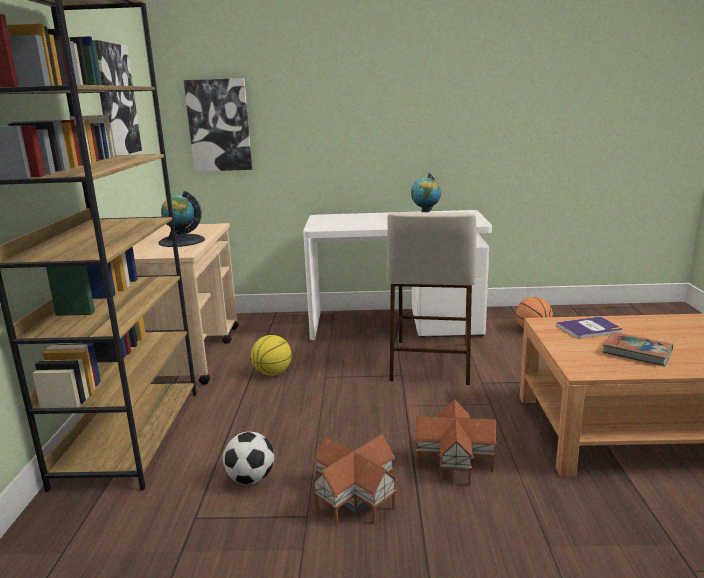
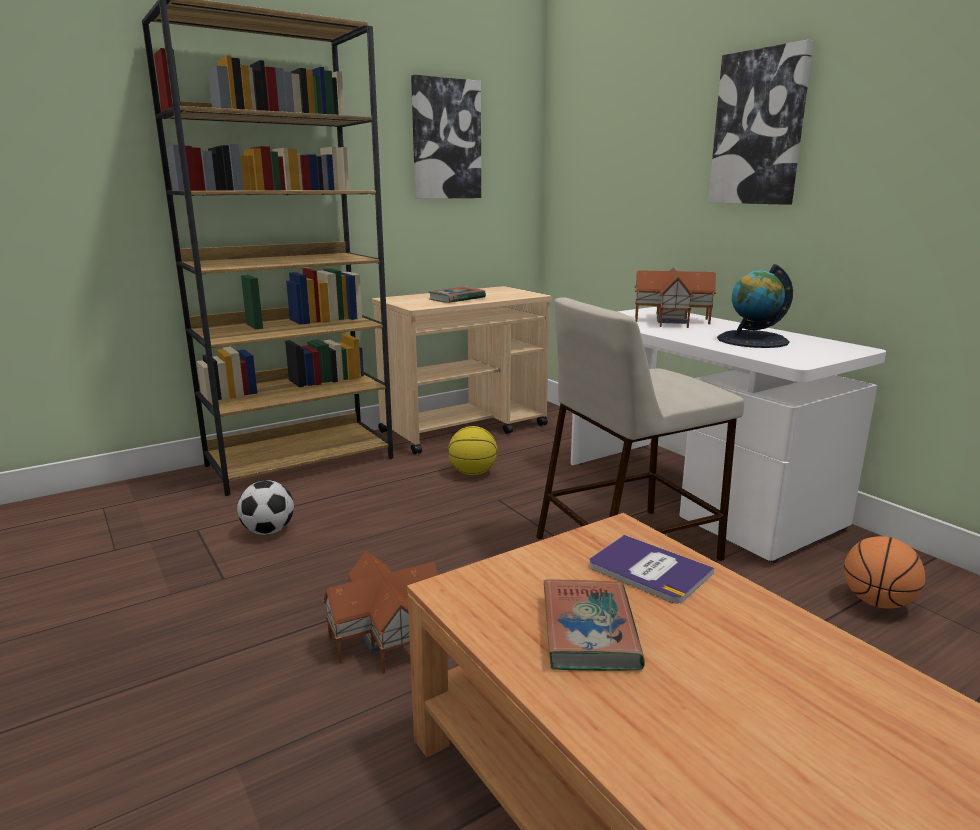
camera: 55 degrees right, 0 degrees up
(181, 241) = (457, 299): globe -> book
(219, 125) = (590, 176): picture -> picture (759, 128)
(355, 499) = (266, 594): toy house -> toy house (670, 320)

